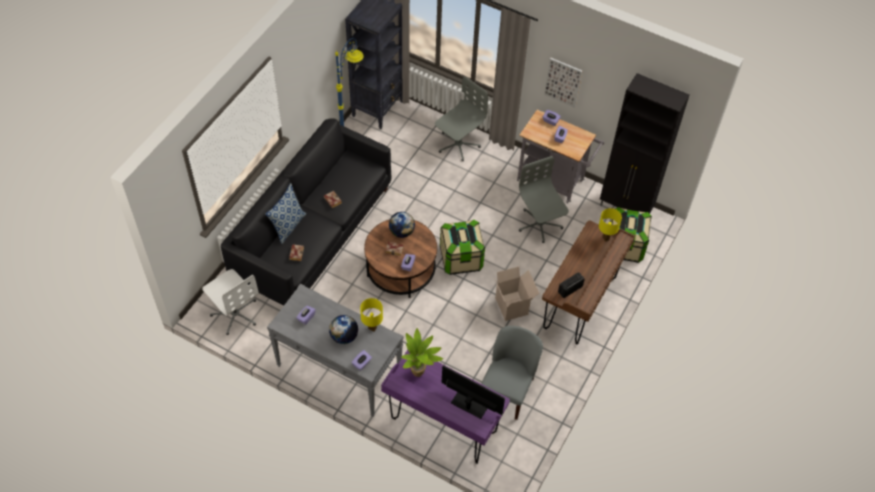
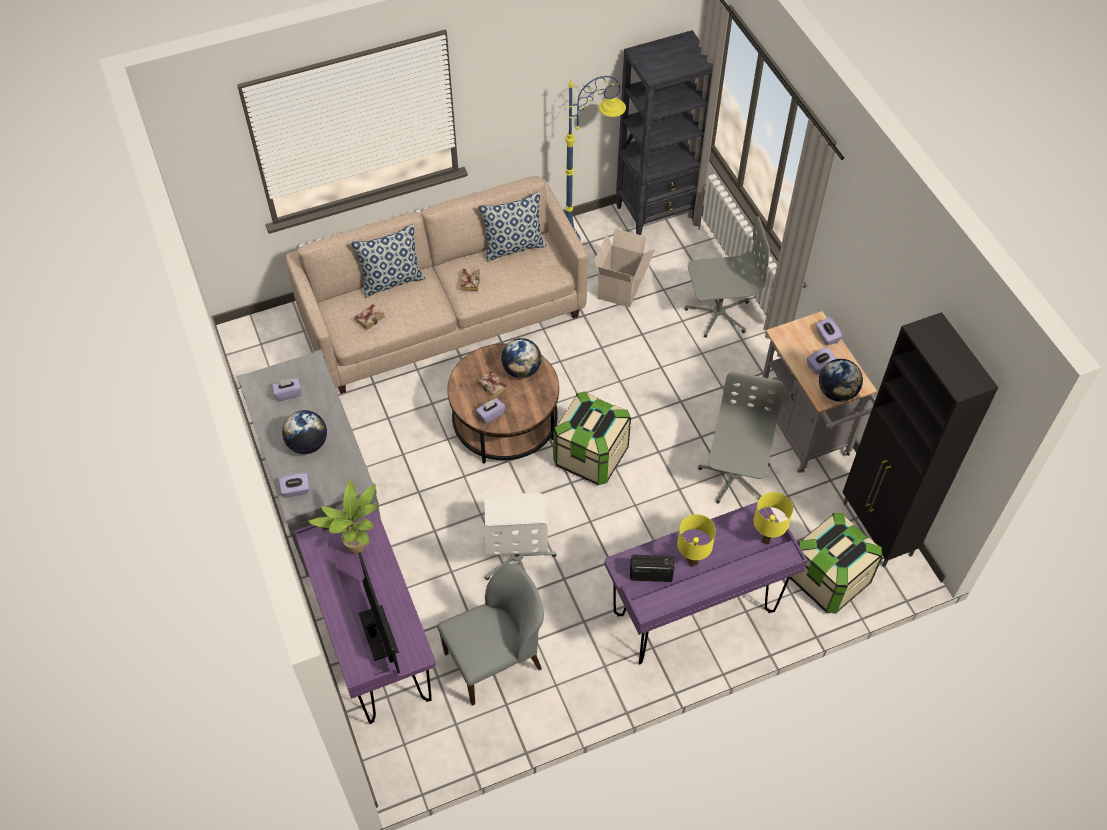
camera: 40 degrees right, 0 degrees up
(235, 313) = (274, 355): white office chair -> white office chair (517, 557)
(313, 233) = (444, 316): black sofa -> beige sofa
(338, 167) = (514, 247): none -> pillow
(372, 328) = (349, 456): yellow table lamp -> yellow table lamp (692, 561)
(512, 306) = (601, 558): cardboard box -> cardboard box (621, 289)
(563, 82) = (860, 283): picture -> none
(579, 146) = (836, 392): none -> globe
(580, 304) = (694, 614): brown desk -> purple desk

